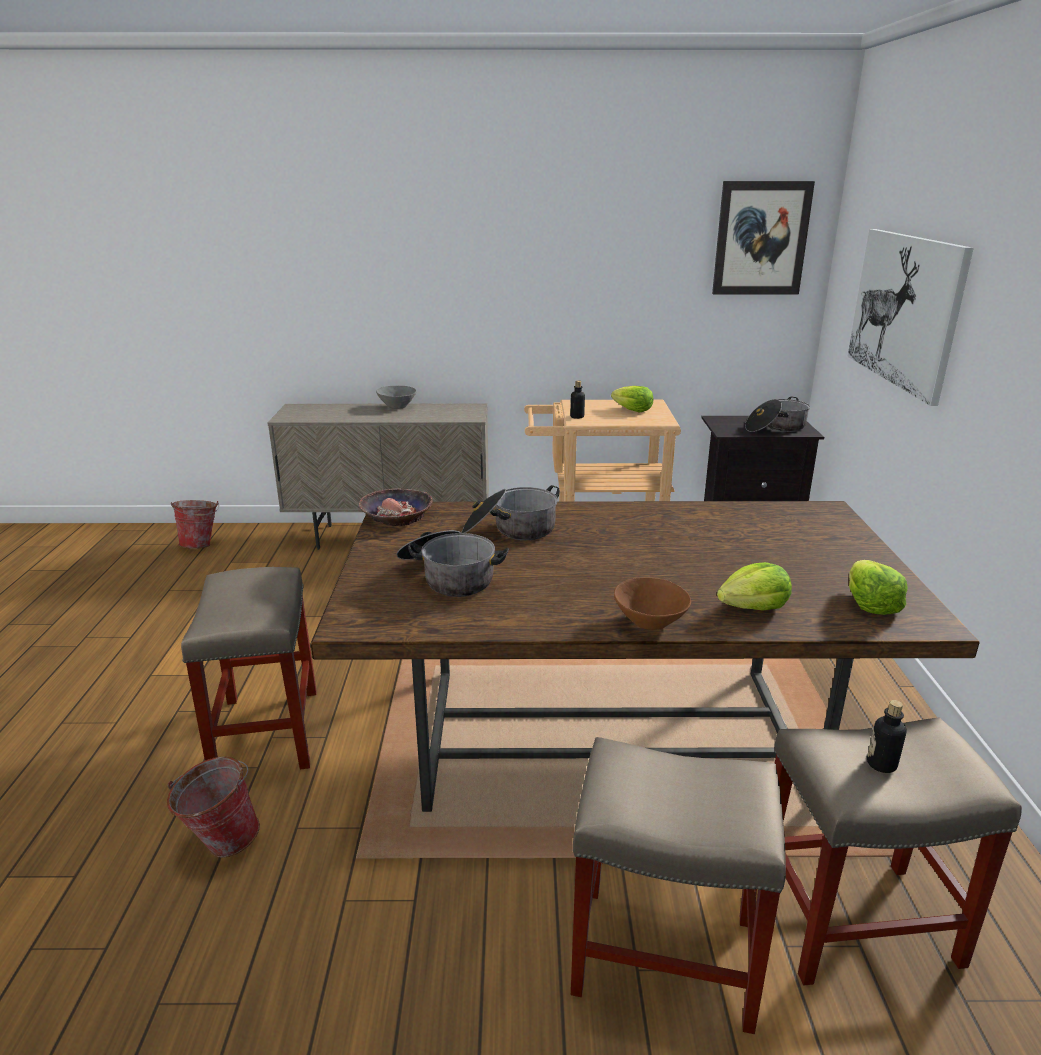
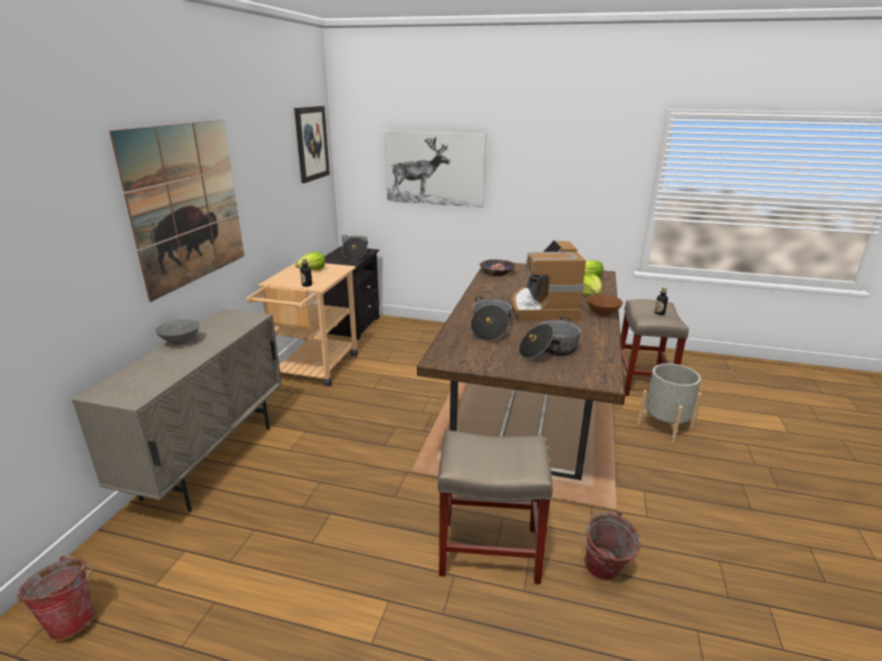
camera: 75 degrees left, 0 degrees up
(397, 516) = (452, 358): bowl -> bowl (497, 272)
(463, 276) = (187, 204): none -> picture
(630, 564) = (543, 308): none -> coffee machine
(661, 955) = (665, 426): beige stool -> grey planter

